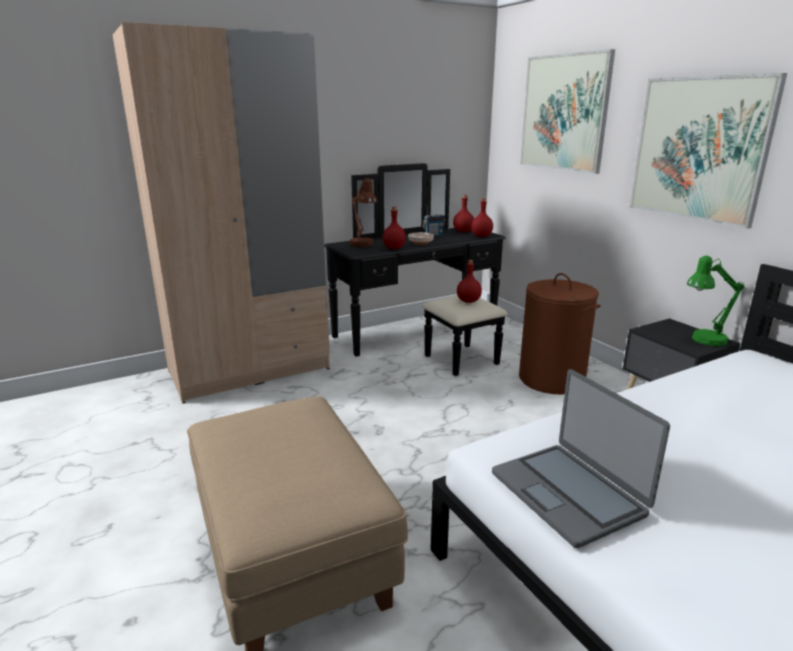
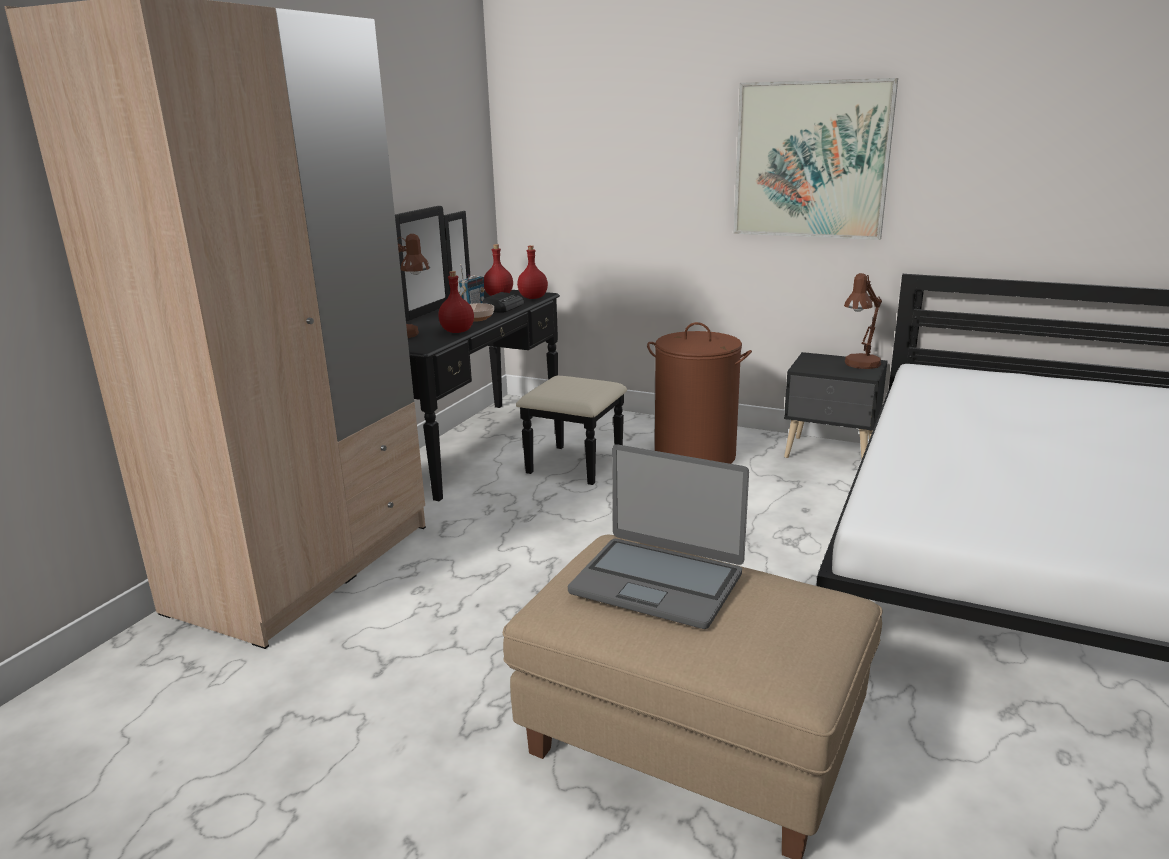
camera: 35 degrees left, 0 degrees up
(451, 239) = (503, 307): none -> radio
(468, 301) = (575, 383): red bottle -> none
(564, 113) = (618, 125): picture -> none
(568, 493) = (987, 523): laptop -> laptop (657, 582)
(703, 340) = (859, 365): green table lamp -> brown table lamp

